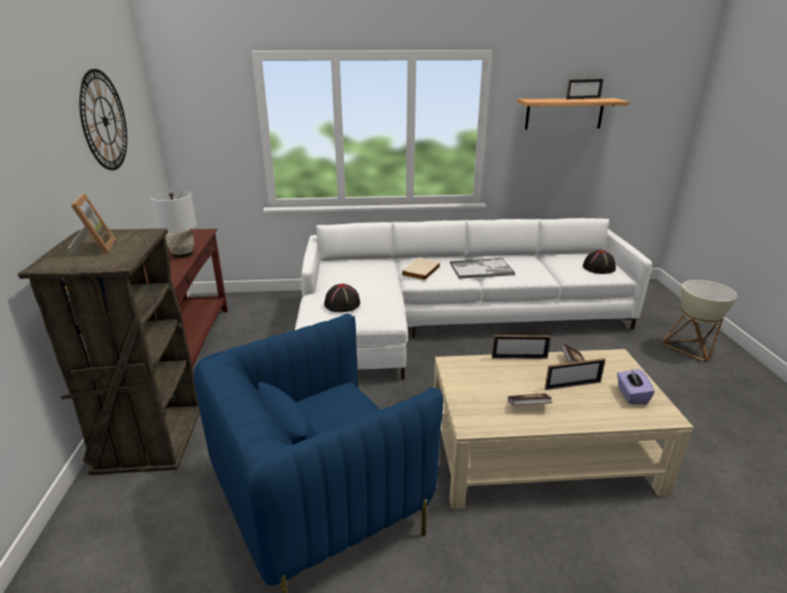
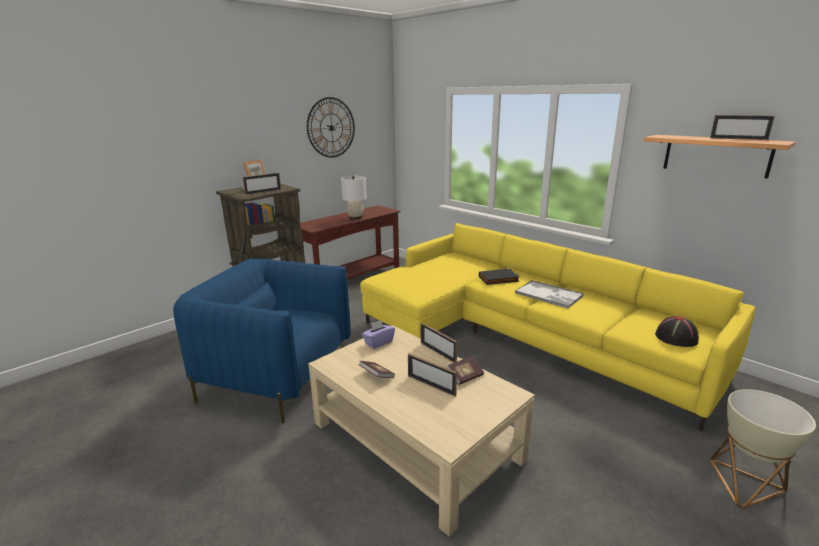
camera: 50 degrees right, 5 degrees down
(127, 248) = (263, 192): none -> picture frame
(342, 304) = (404, 276): black hat -> none
(422, 271) = (498, 279): beige book -> black book
(450, 320) = (521, 336): white sofa -> yellow sofa
(631, 395) = (456, 416): purple tissue box -> purple tissue box (378, 342)

